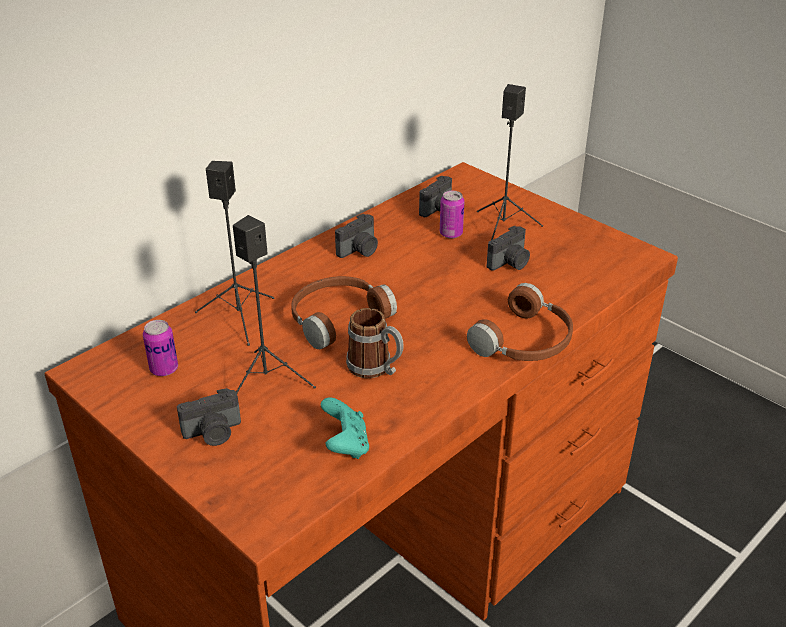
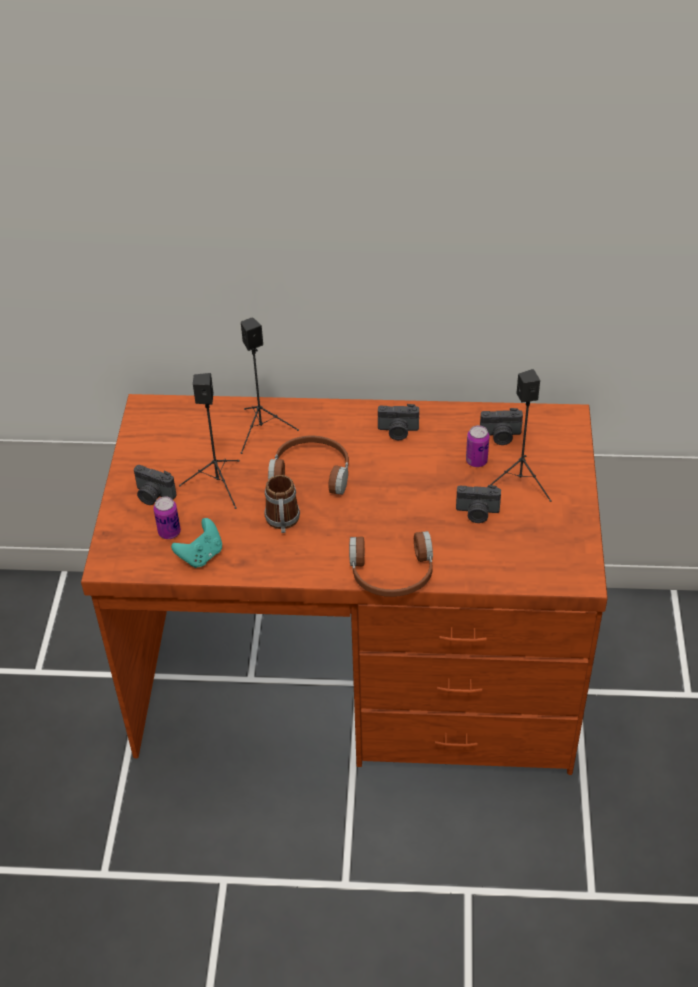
camera: 50 degrees right, 10 degrees up
(164, 369) = (181, 436): can -> can (169, 532)

